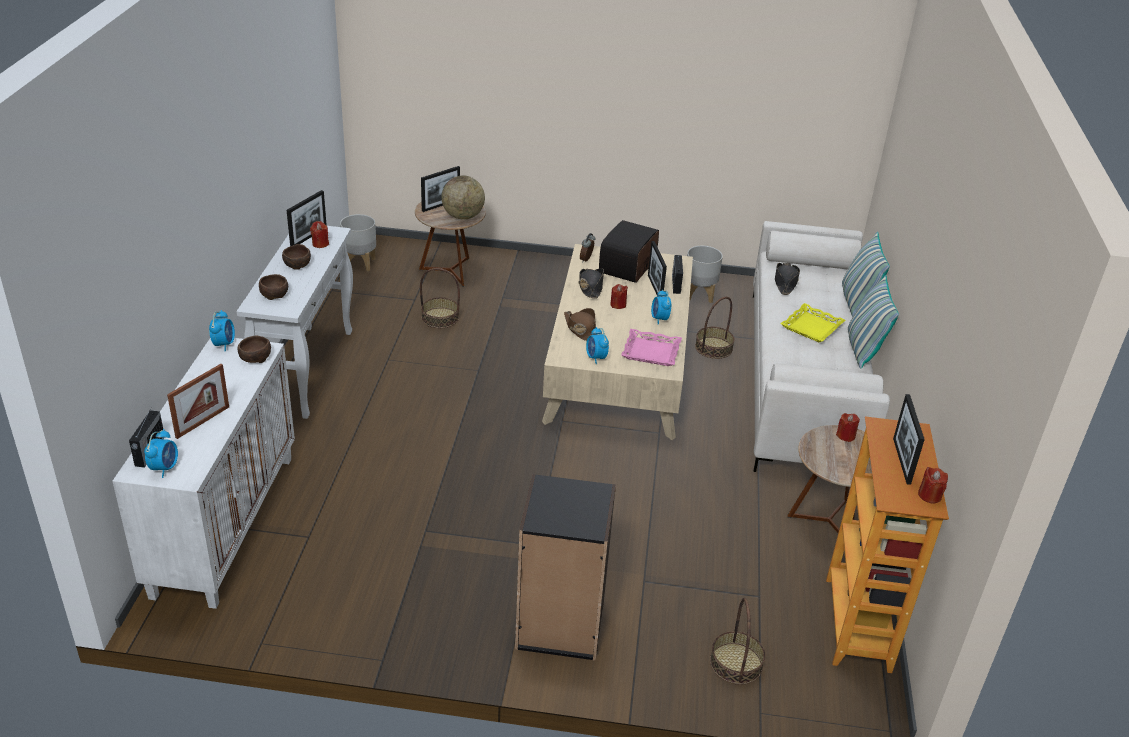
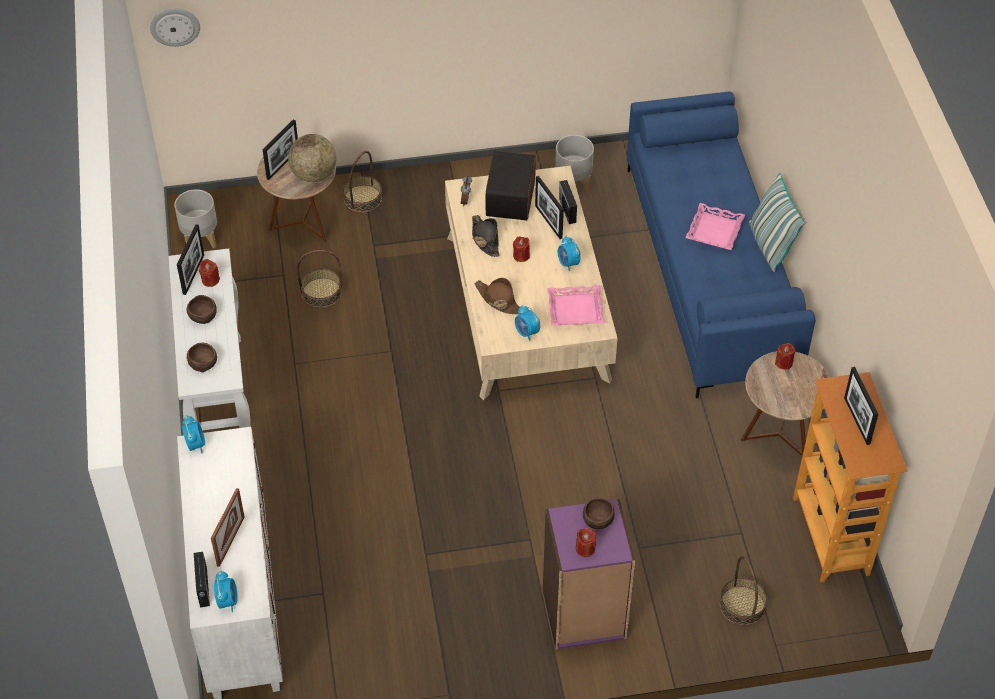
camera: 15 degrees left, 15 degrees up
(254, 358) = (234, 452): brown bowl -> brown bowl (597, 520)
(374, 55) = (175, 26): none -> wall clock
(560, 626) = (584, 615): black bookcase -> purple bookcase
(713, 348) = (611, 253): basket -> basket (363, 198)
(785, 282) = (671, 175): black hat -> none
(804, 381) = (710, 272): white sofa -> blue sofa
(812, 327) = (715, 231): yellow tray -> pink tray
(856, 302) = (747, 183): pillow -> none
(929, 495) = (887, 451): red candle -> red candle (585, 548)

